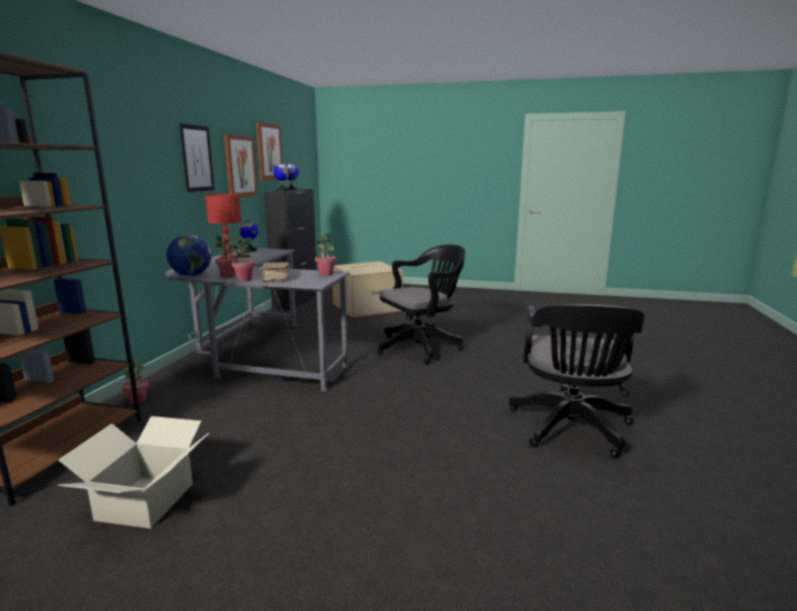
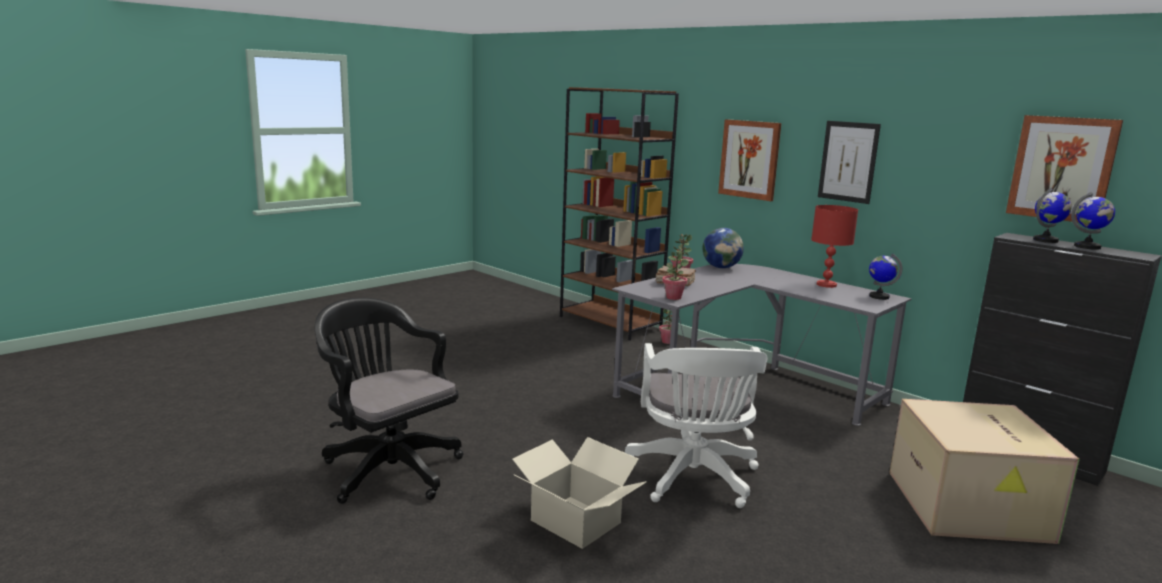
camera: 120 degrees right, 0 degrees up
(146, 501) = (524, 335): cardboard box -> cardboard box (575, 522)
(228, 275) = (706, 274): potted plant -> none
(240, 166) = (947, 182): picture -> picture (749, 159)
(422, 347) = (693, 479): black office chair -> white office chair

